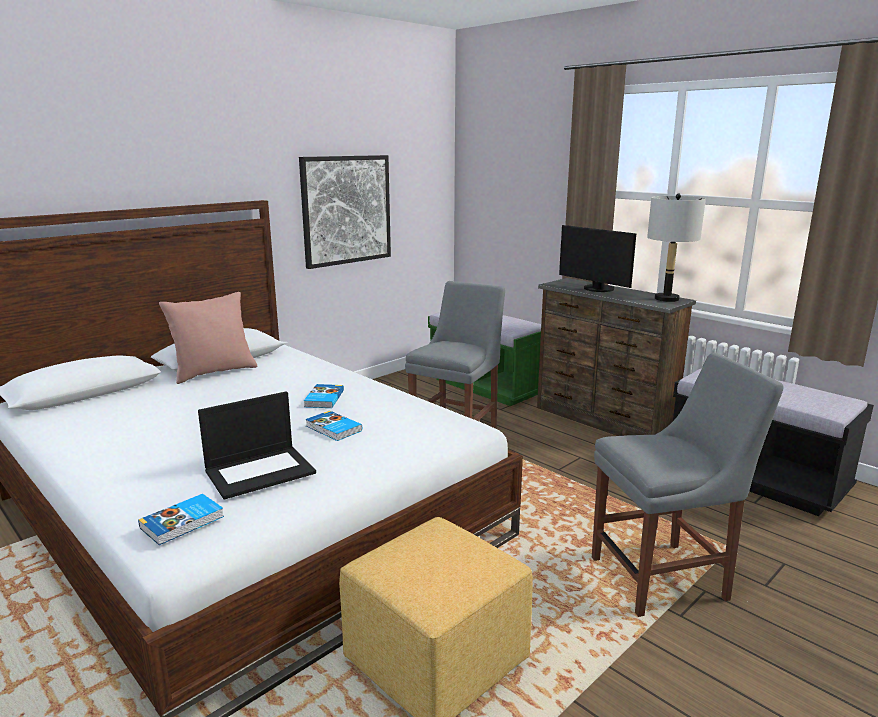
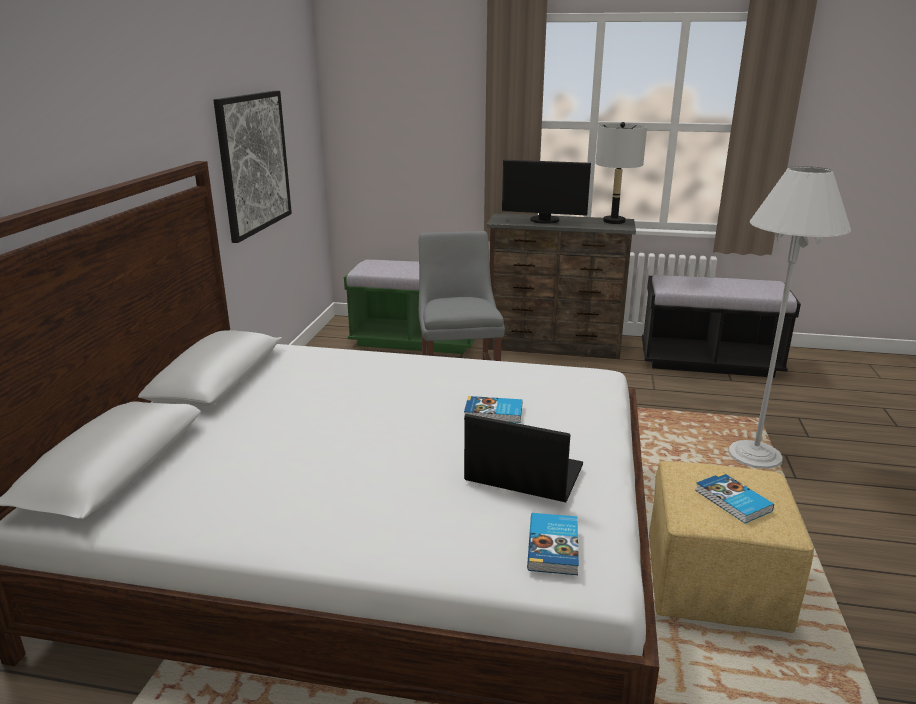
camera: 35 degrees left, 5 degrees up
(214, 372) = (242, 394): pink pillow -> none
(261, 471) = (522, 474): laptop -> laptop turned 90 degrees counterclockwise
(323, 399) = (426, 387): book -> book (732, 501)
(664, 578) = (754, 456): grey chair -> white floor lamp

